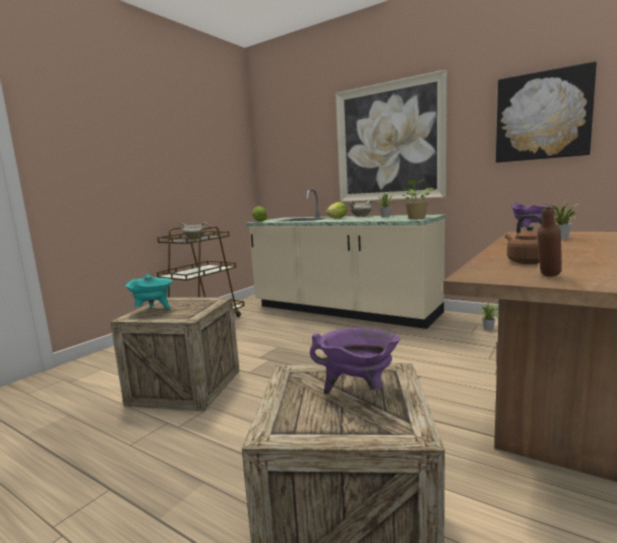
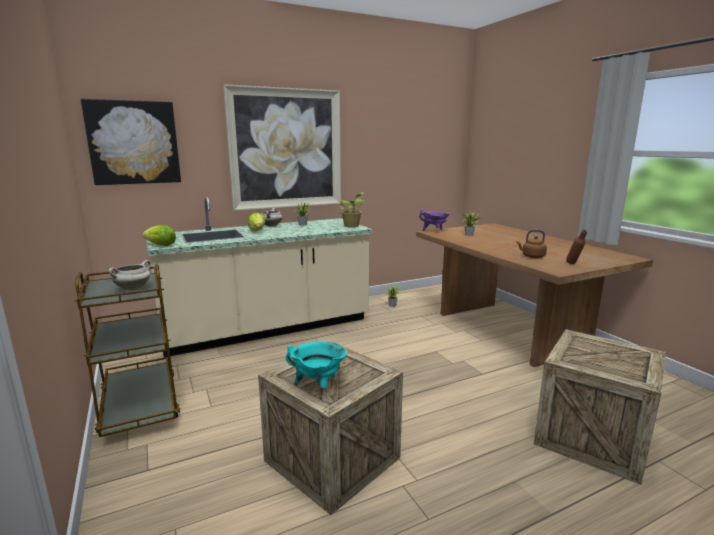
camera: 60 degrees left, 5 degrees up
(359, 390) = (598, 350): purple cooking pot -> none
(542, 116) = (401, 143): picture -> picture (134, 143)

